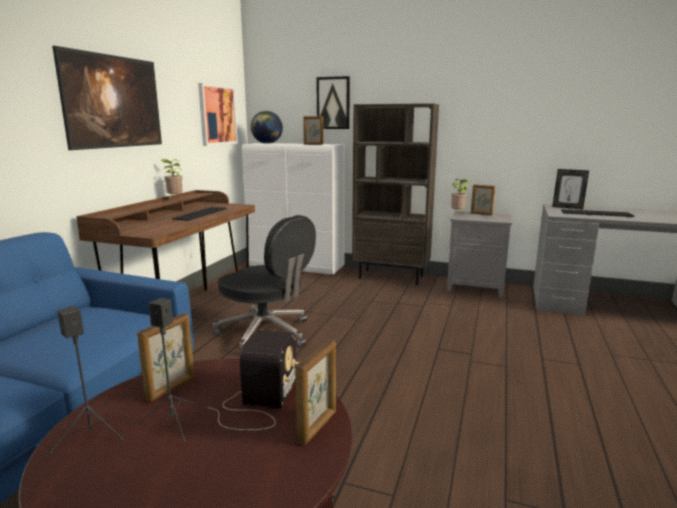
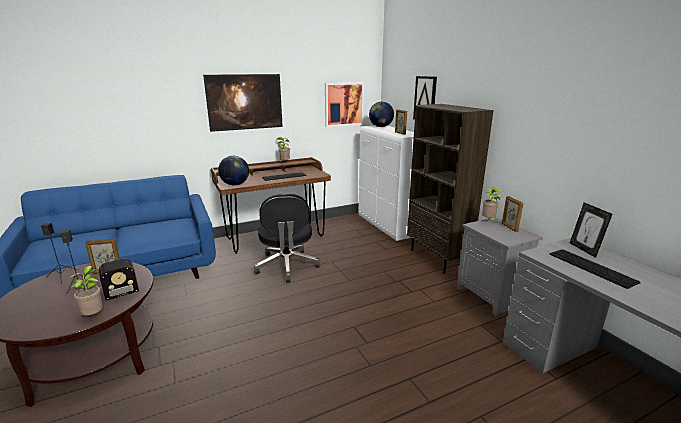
camera: 45 degrees right, 5 degrees up
(157, 230) = (235, 184): none -> globe
(318, 427) = (94, 315): picture frame -> potted plant

